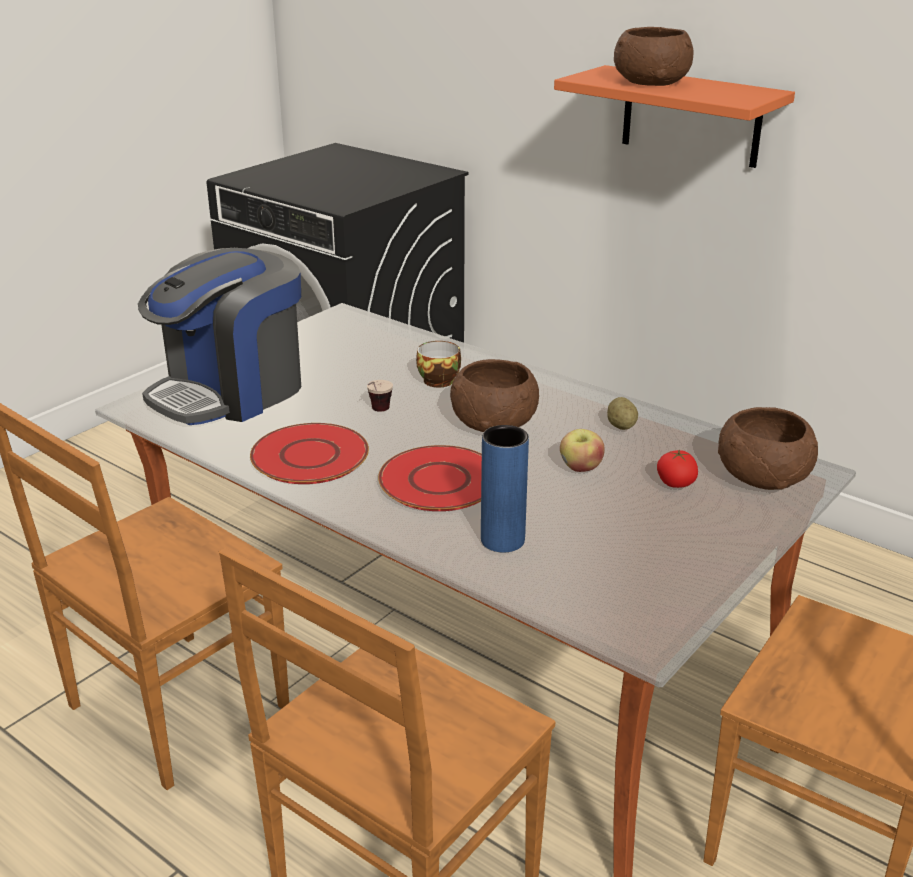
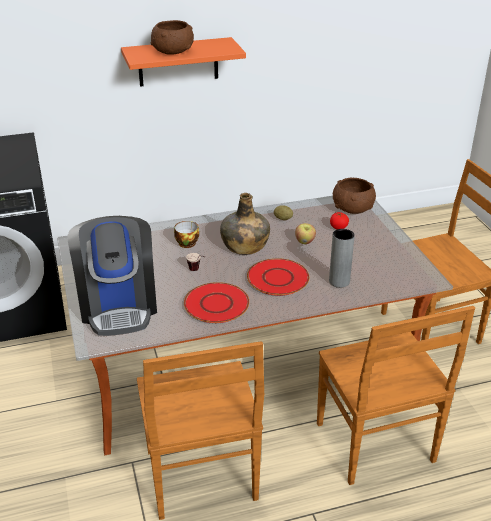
camera: 55 degrees left, 5 degrees up
(494, 423) = (244, 245): brown bowl -> green bottle
(502, 540) = (339, 281): blue vase -> grey vase

